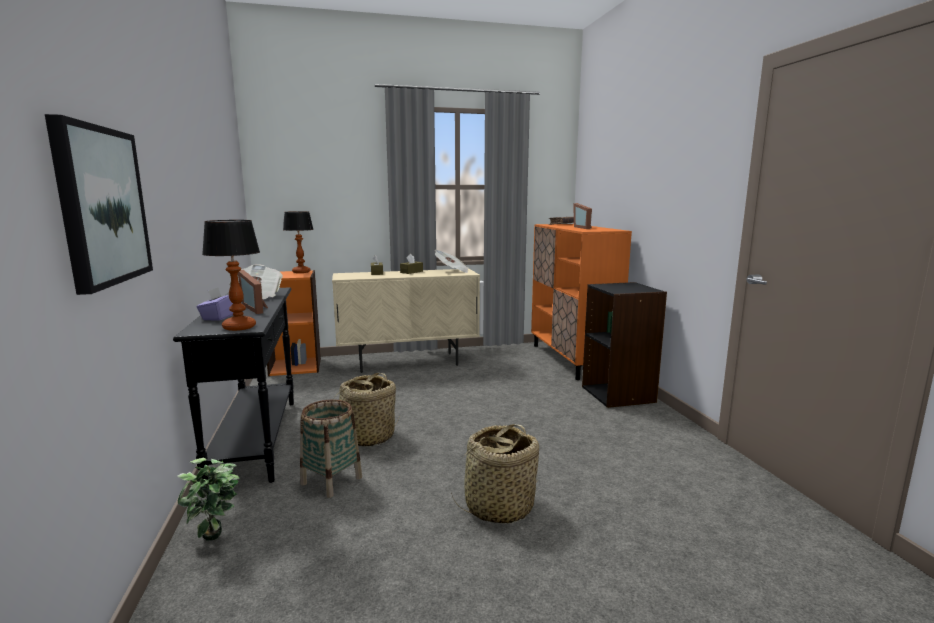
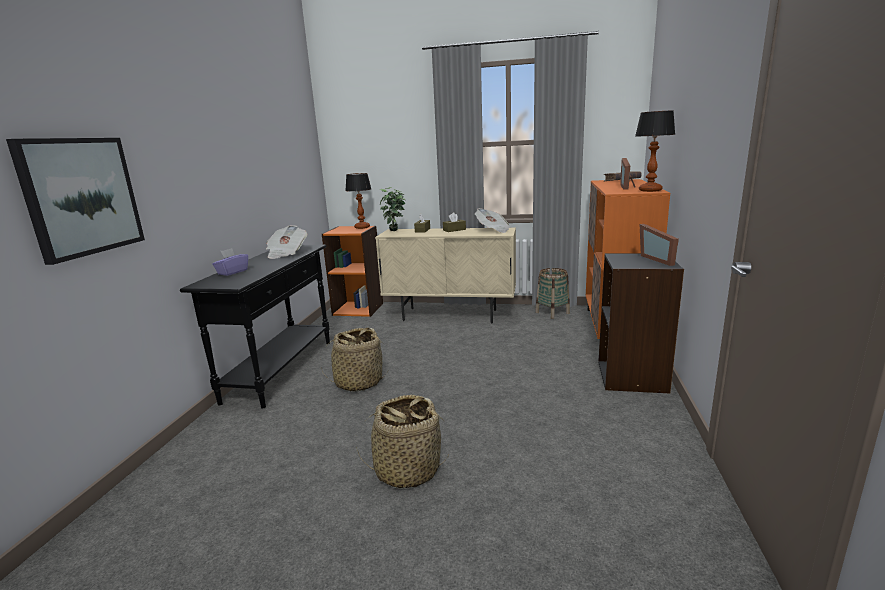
camera: 25 degrees right, 5 degrees up
(216, 542) = (195, 447): potted plant -> potted plant (395, 231)
(240, 327) = (230, 283): table lamp -> table lamp (650, 190)
(257, 308) = (269, 265): picture frame -> picture frame (659, 259)
(331, 480) = (302, 416): basket -> basket (552, 313)

